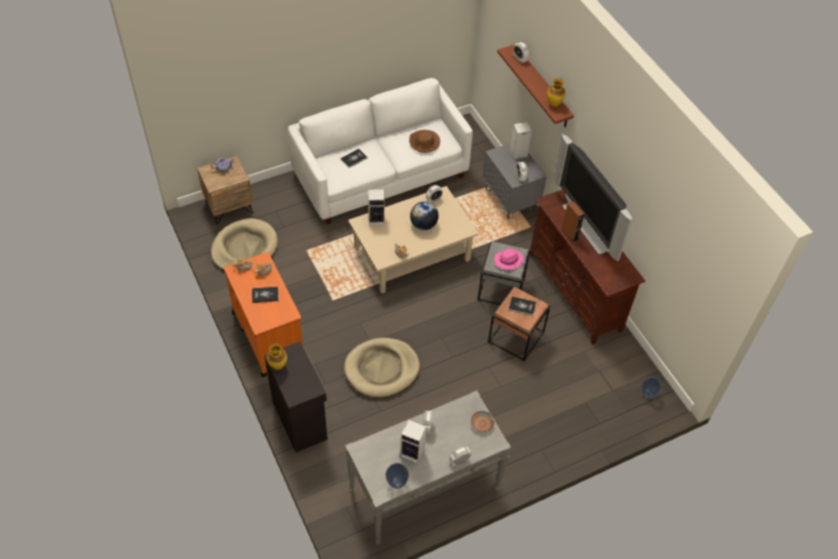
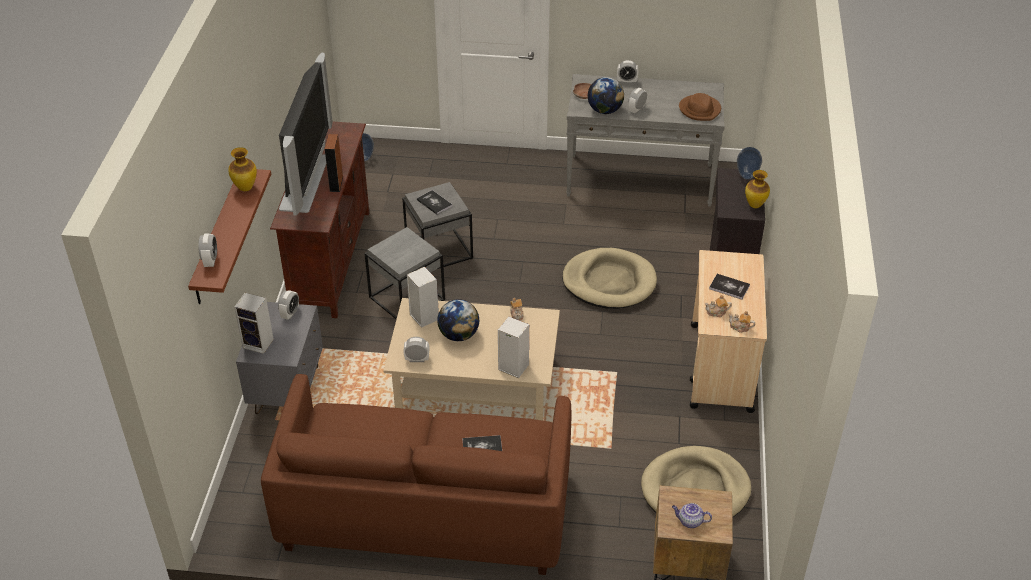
camera: 145 degrees left, 10 degrees down
(268, 335) = (720, 368): orange cart -> beige cart
(381, 175) = (425, 510): white sofa -> brown sofa
(397, 483) = (693, 88): vase -> vase (746, 176)
(413, 452) = (663, 100): speaker -> speaker (423, 316)
(424, 142) = (361, 426): brown hat -> brown hat (700, 109)
(452, 412) = (605, 110): none -> globe
(508, 261) = (403, 247): pink hat -> none
(516, 337) = (439, 249): brown side table -> grey side table

